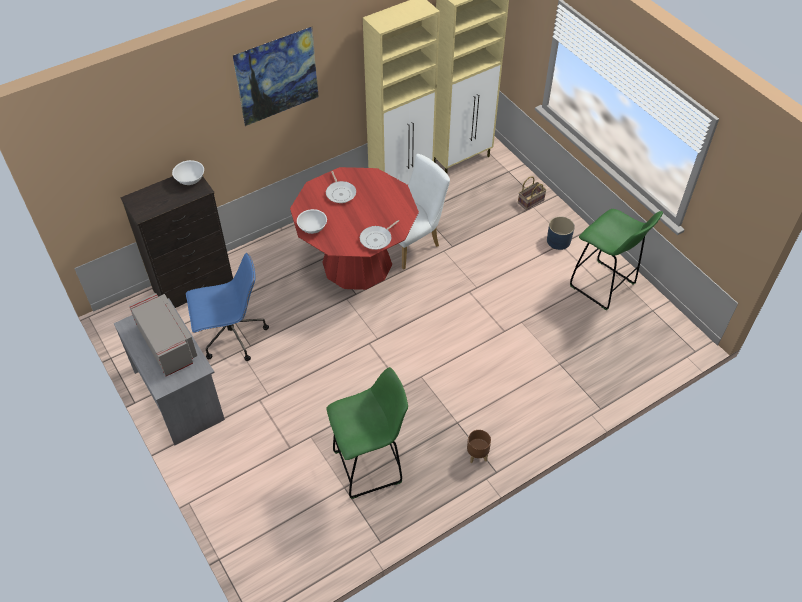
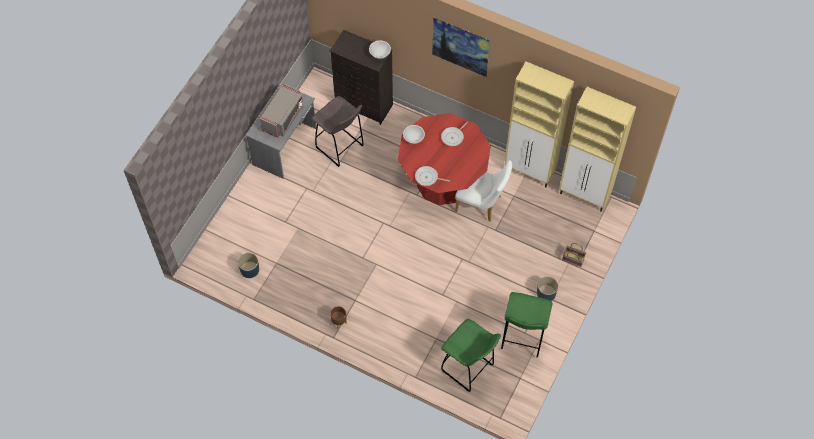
camera: 60 degrees right, 10 degrees up
(231, 337) = (340, 147): blue office chair -> grey stool
(331, 525) = (249, 269): none -> blue planter
(370, 466) = (297, 269): green stool -> green stool (468, 369)

